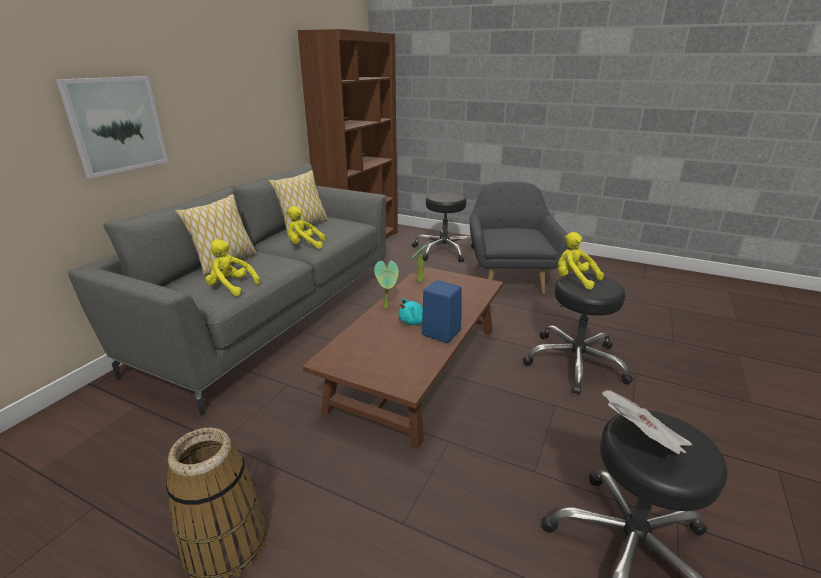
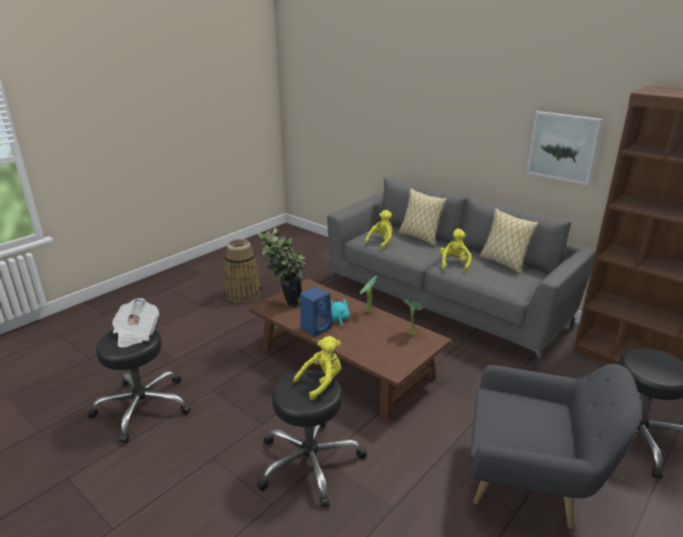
camera: 105 degrees right, 0 degrees up
(116, 125) = (431, 130): picture -> picture (563, 147)
(383, 371) = (285, 301): none -> potted plant

